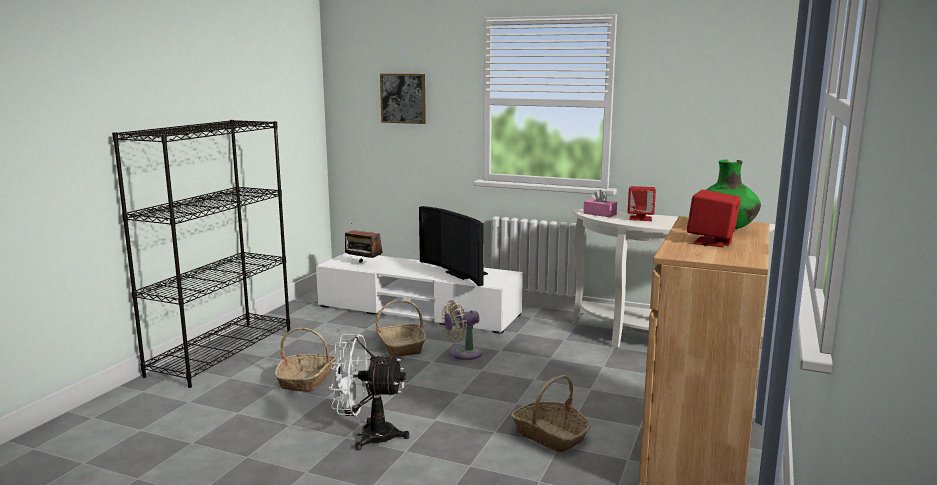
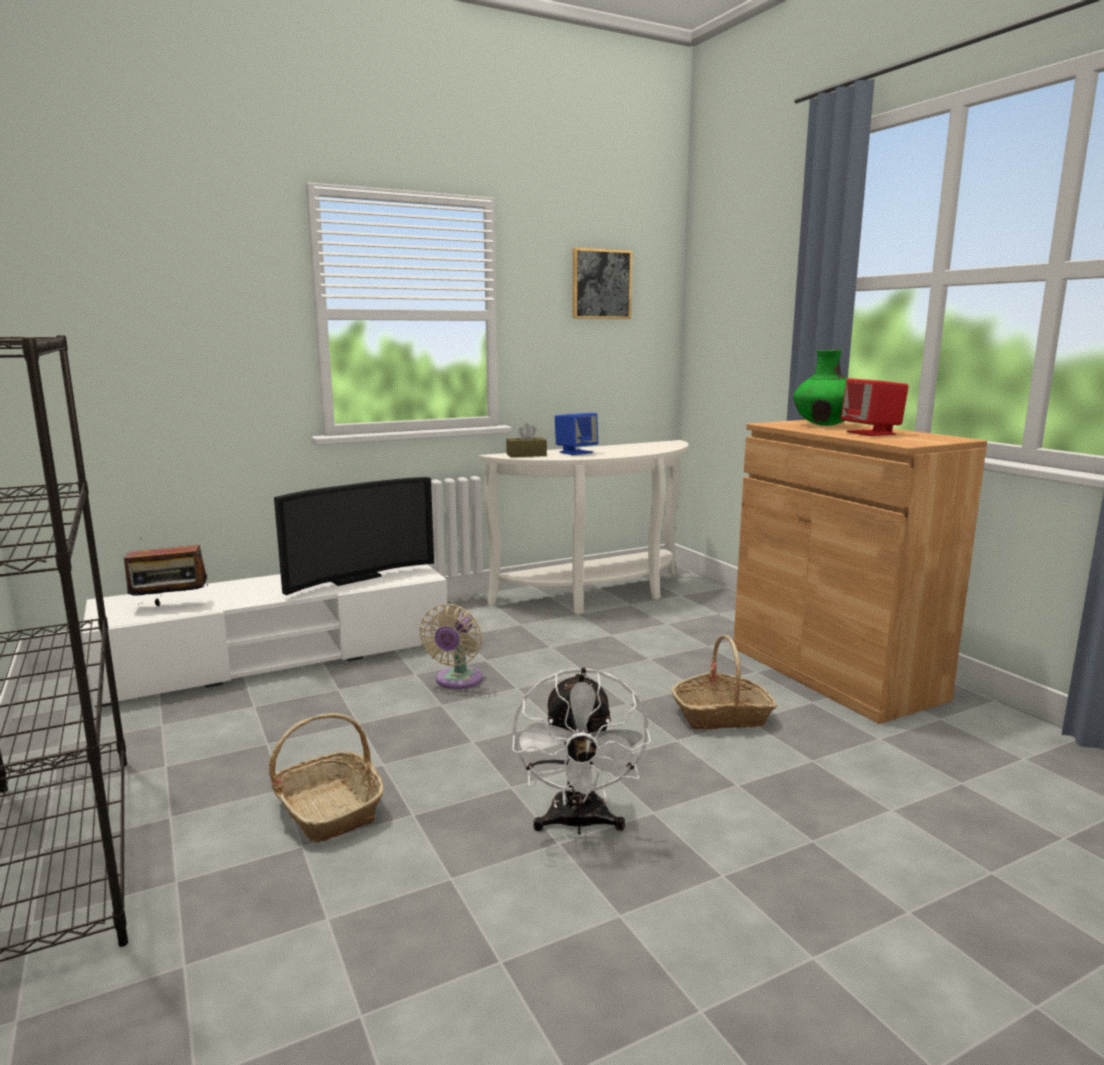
camera: 50 degrees left, 0 degrees up
(368, 436) = (578, 824): white fan -> white fan turned 45 degrees counterclockwise
(401, 347) = (362, 706): basket -> none
(403, 98) = (162, 311): picture -> picture (601, 284)
(461, 274) = (353, 578): television -> television turned 45 degrees counterclockwise
(599, 214) = (526, 455): pink tissue box -> brown tissue box
(640, 218) = (576, 452): red speaker -> blue speaker

